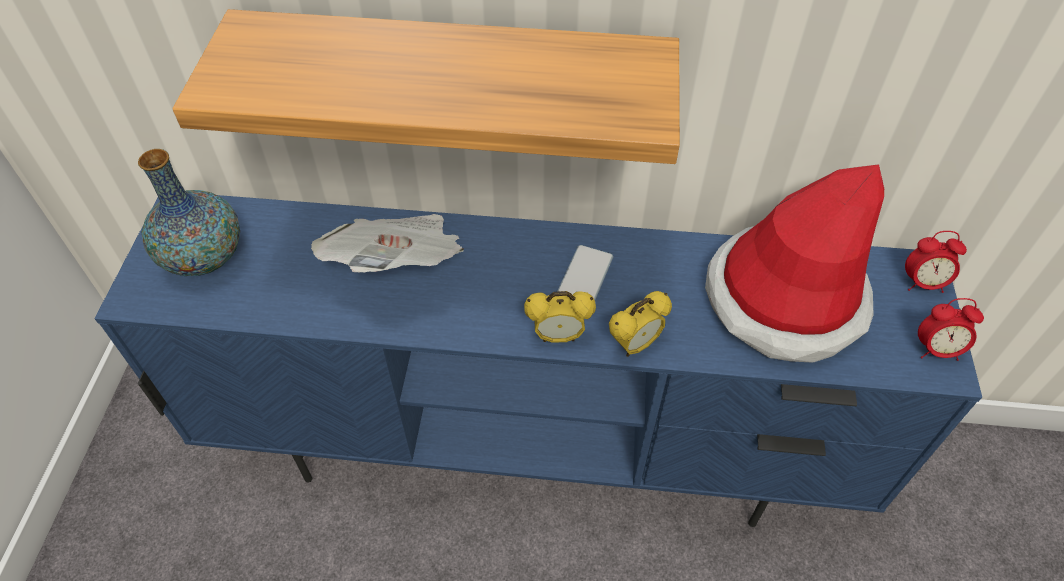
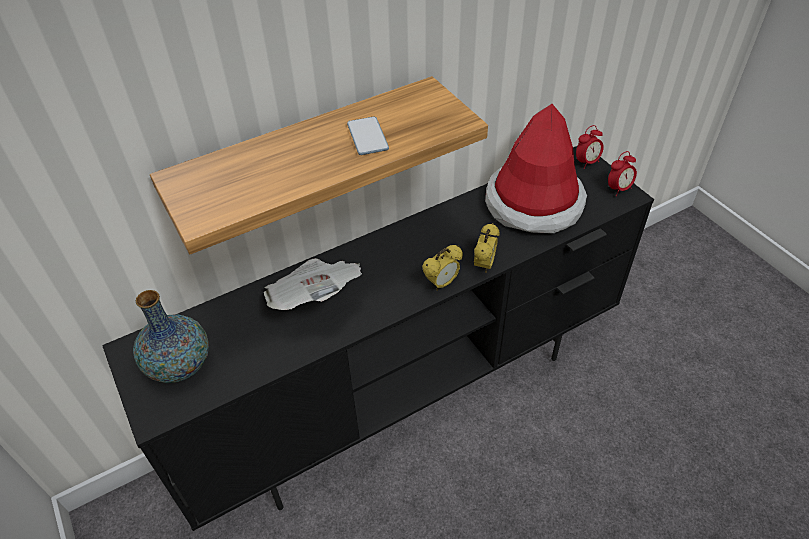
camera: 35 degrees left, 5 degrees down
(536, 450) = (408, 396): blue tv stand -> black tv stand
(585, 276) = (426, 246): phone -> phone (367, 137)

